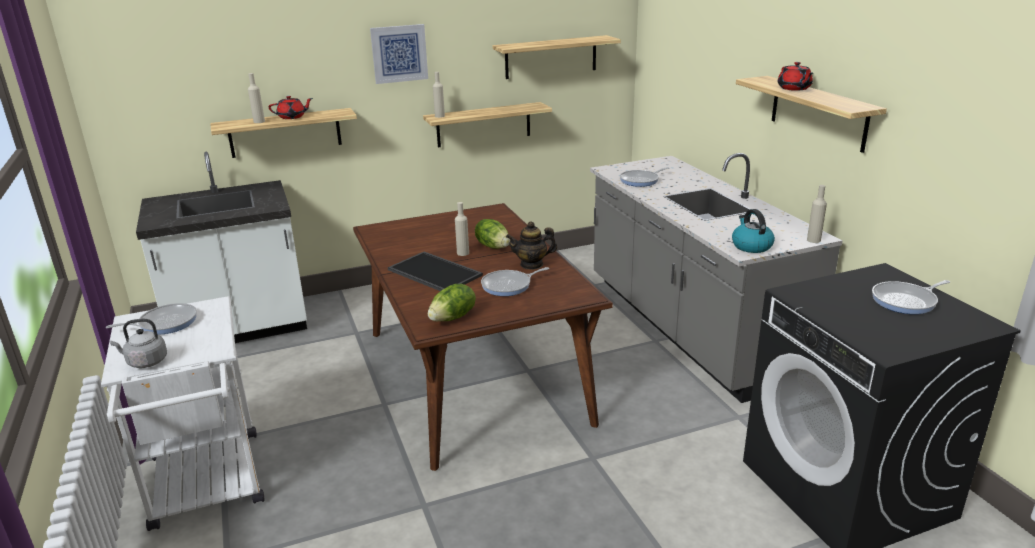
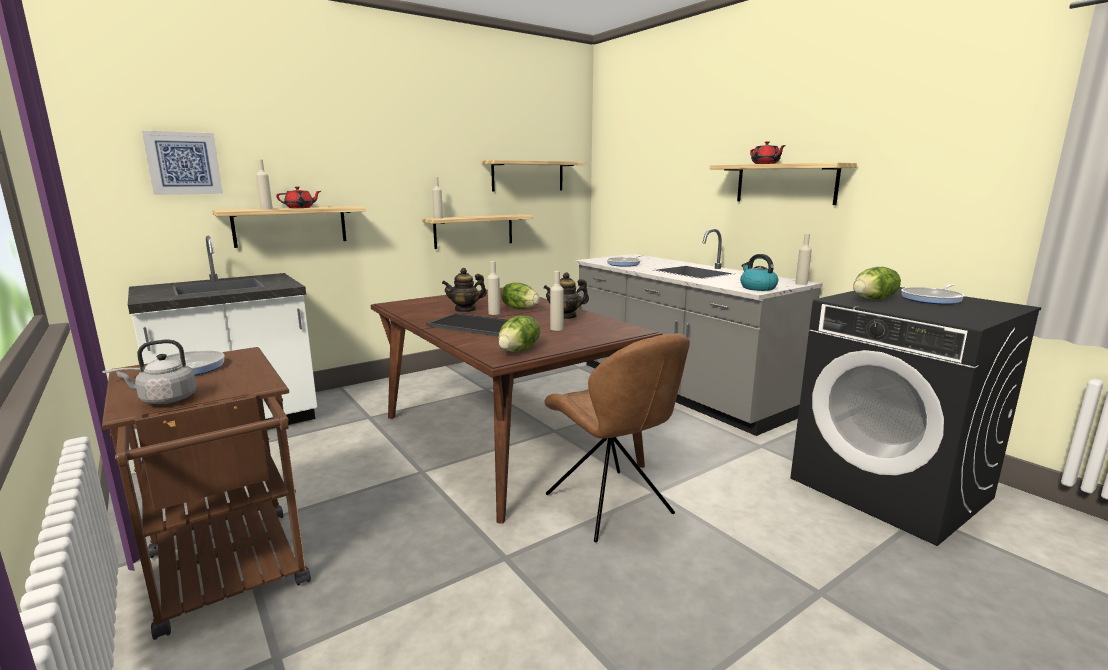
camera: 15 degrees left, 10 degrees down
(207, 487) = (231, 577): white cart -> brown cart
(399, 53) = (401, 159): picture -> picture (183, 163)
(438, 244) = (465, 310): none -> teapot
(509, 286) = (556, 328): frying pan -> beige bottle
(541, 467) = (611, 506): none -> brown chair
(835, 296) = (874, 299): none -> lettuce

